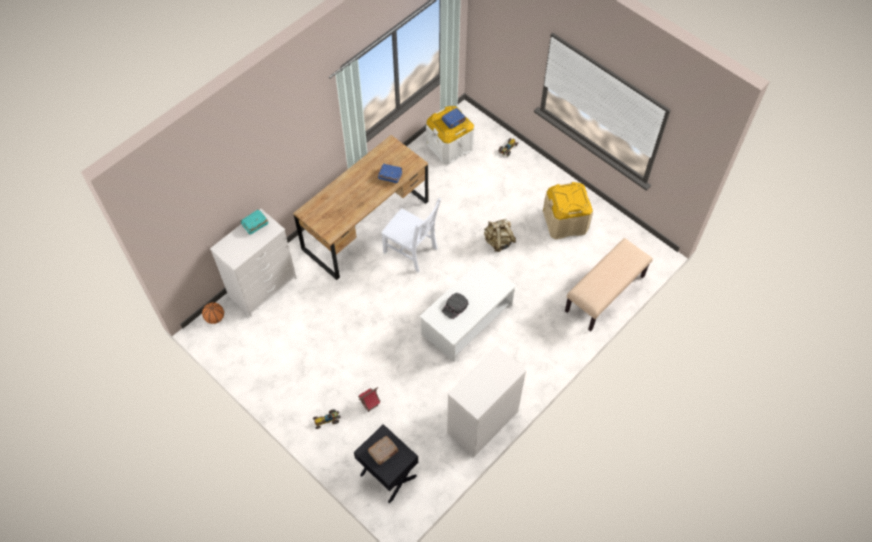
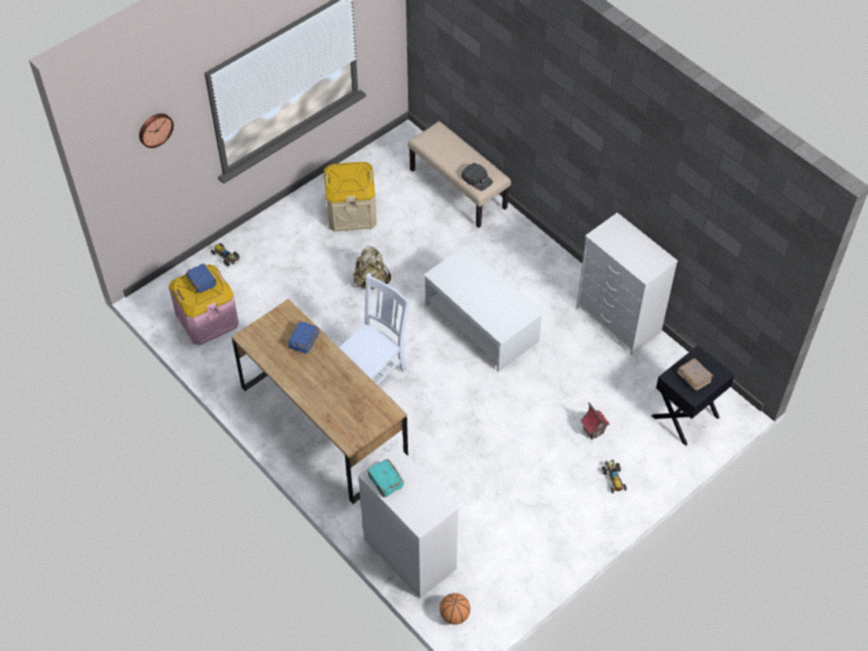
camera: 85 degrees left, 5 degrees down
(449, 146) = (207, 319): white storage box -> pink storage box
(455, 307) = (491, 307): black cap -> black cap (477, 179)
(510, 25) = (155, 129): none -> wall clock

